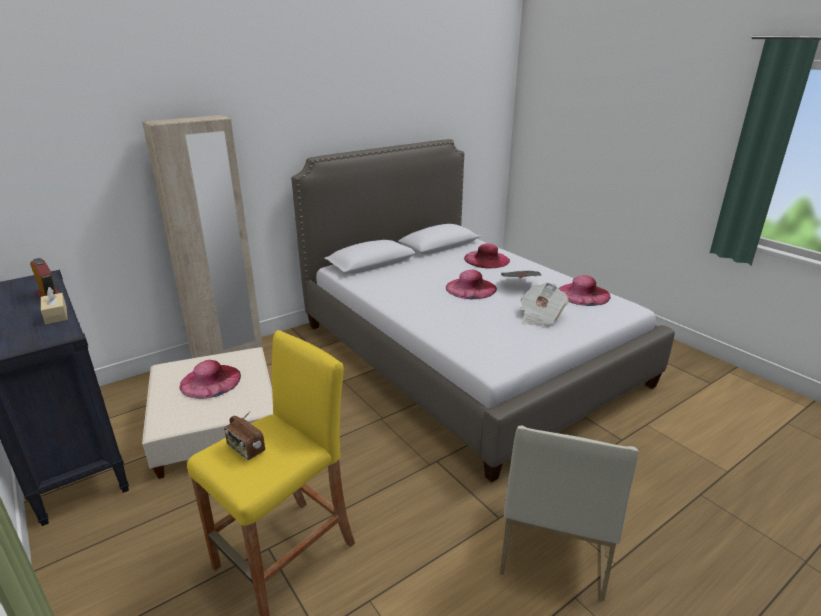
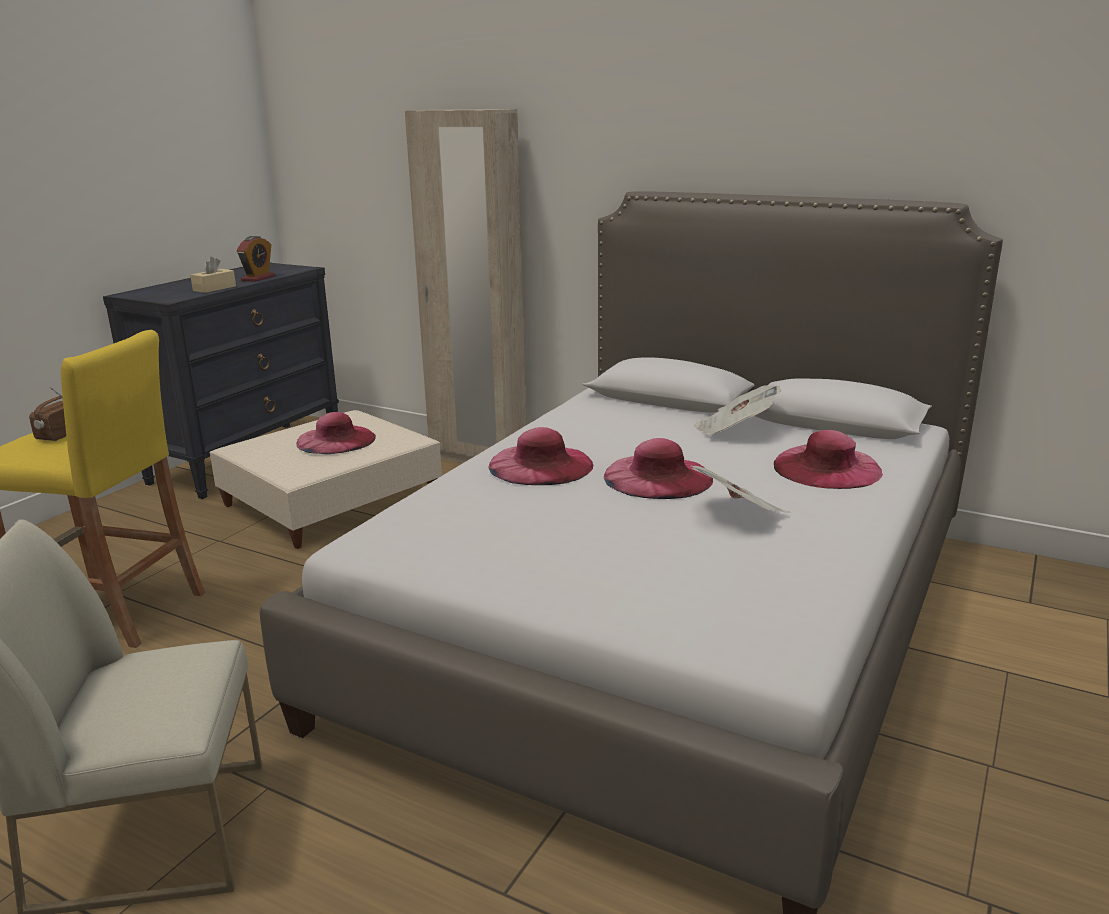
camera: 65 degrees right, 5 degrees down
(540, 316) = (601, 556): newspaper -> newspaper (734, 431)
(583, 294) = (784, 588): pink hat -> pink hat (540, 465)

